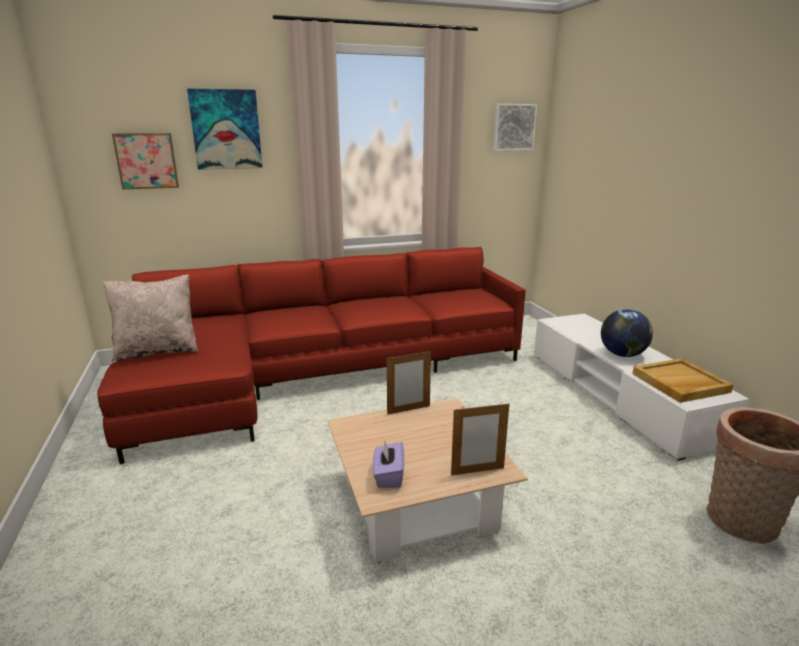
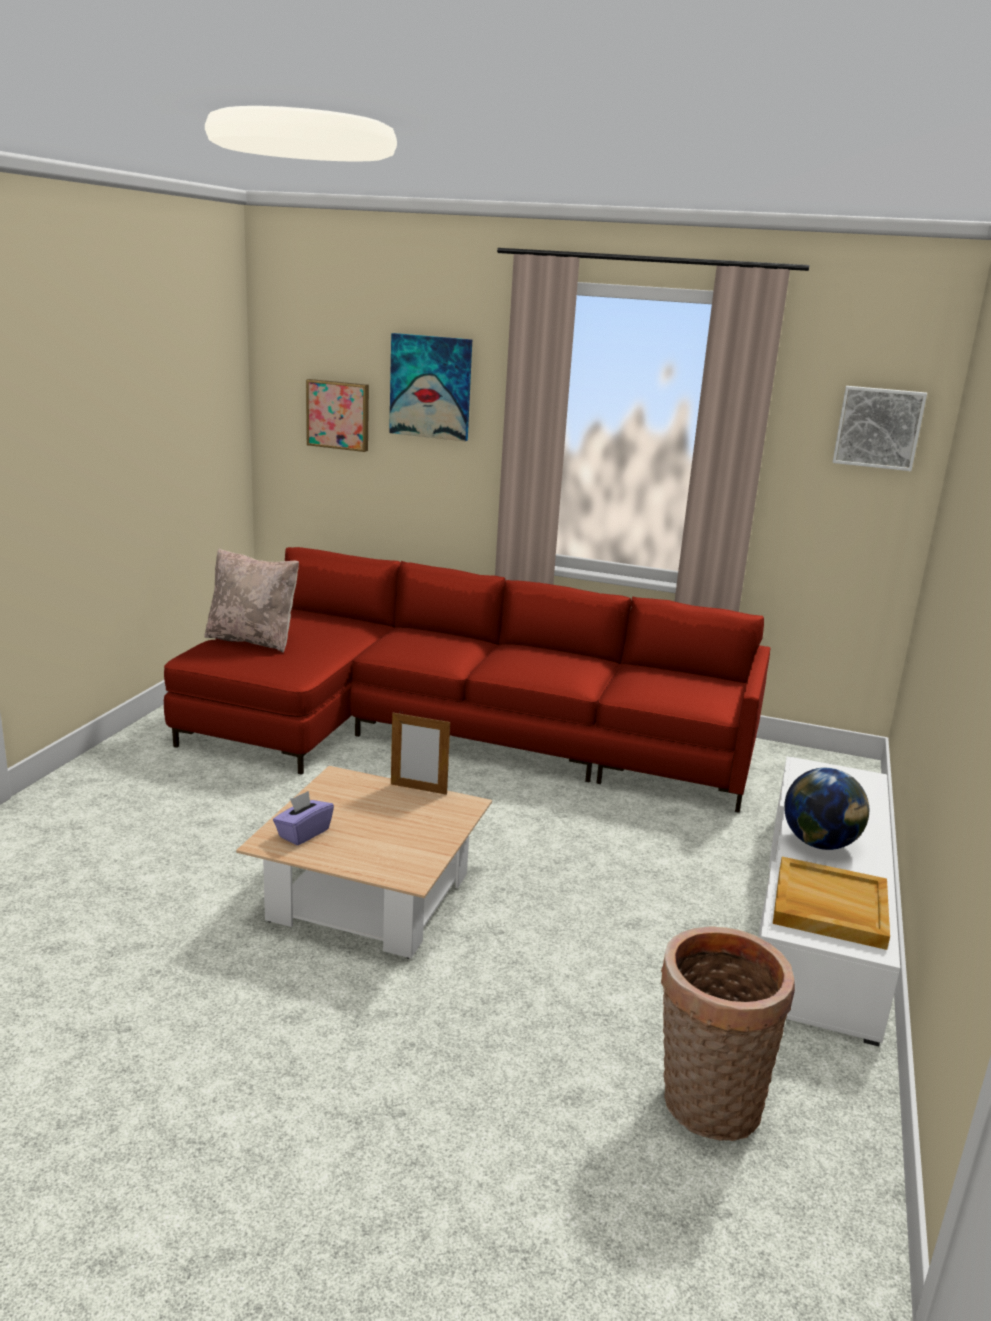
camera: 35 degrees right, 0 degrees up
(477, 471) = (387, 867): picture frame -> none

